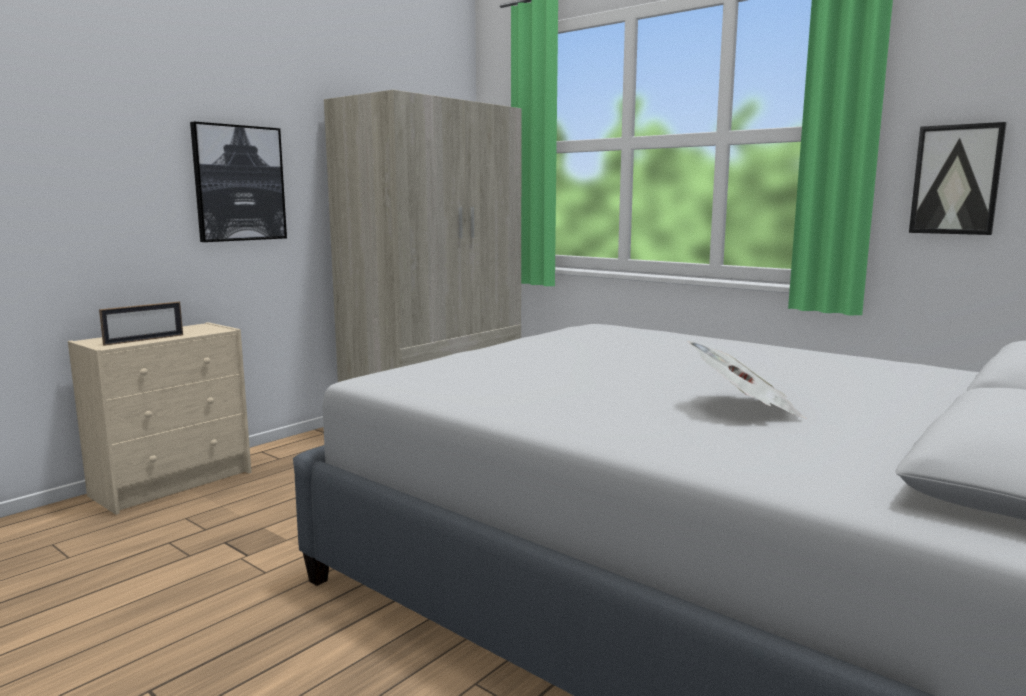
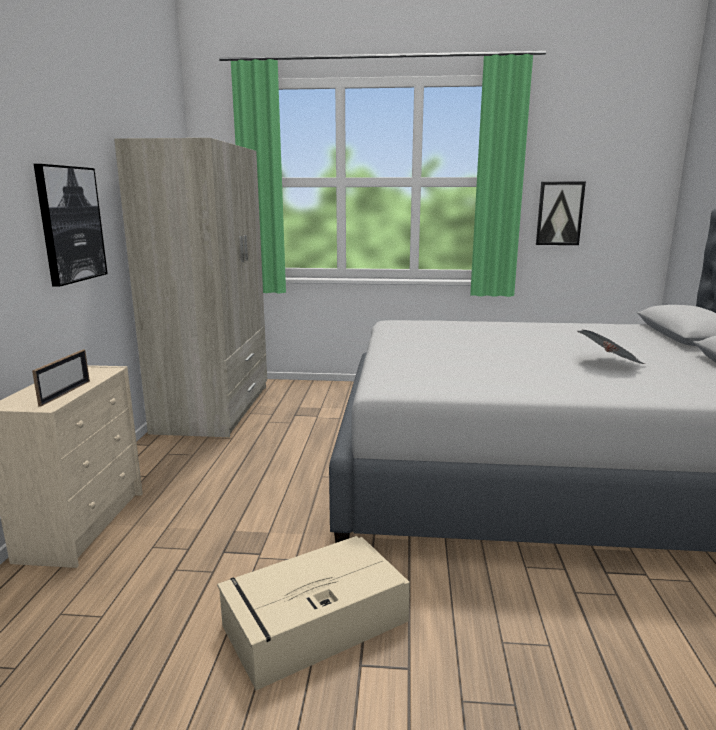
camera: 35 degrees left, 5 degrees up
(178, 635) = (313, 624): none -> beige storage box

